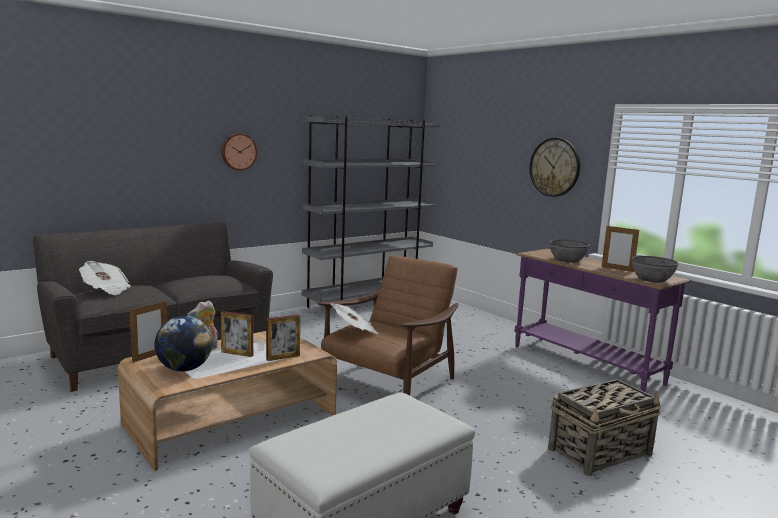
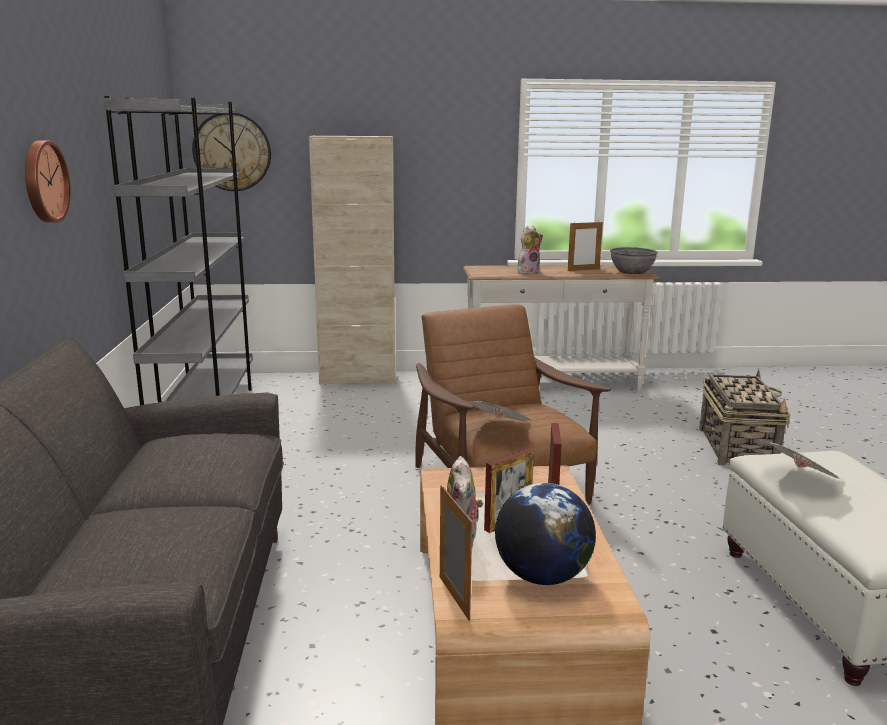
camera: 55 degrees left, 5 degrees up
(106, 290) = (124, 554): newspaper -> newspaper (801, 481)
(478, 315) = (358, 379): none -> beige cabinet
(554, 167) = (443, 161): wall clock -> wall clock (232, 151)
(567, 260) = (528, 272): grey bowl -> plush toy
(584, 365) = (552, 386): purple console table -> white console table

